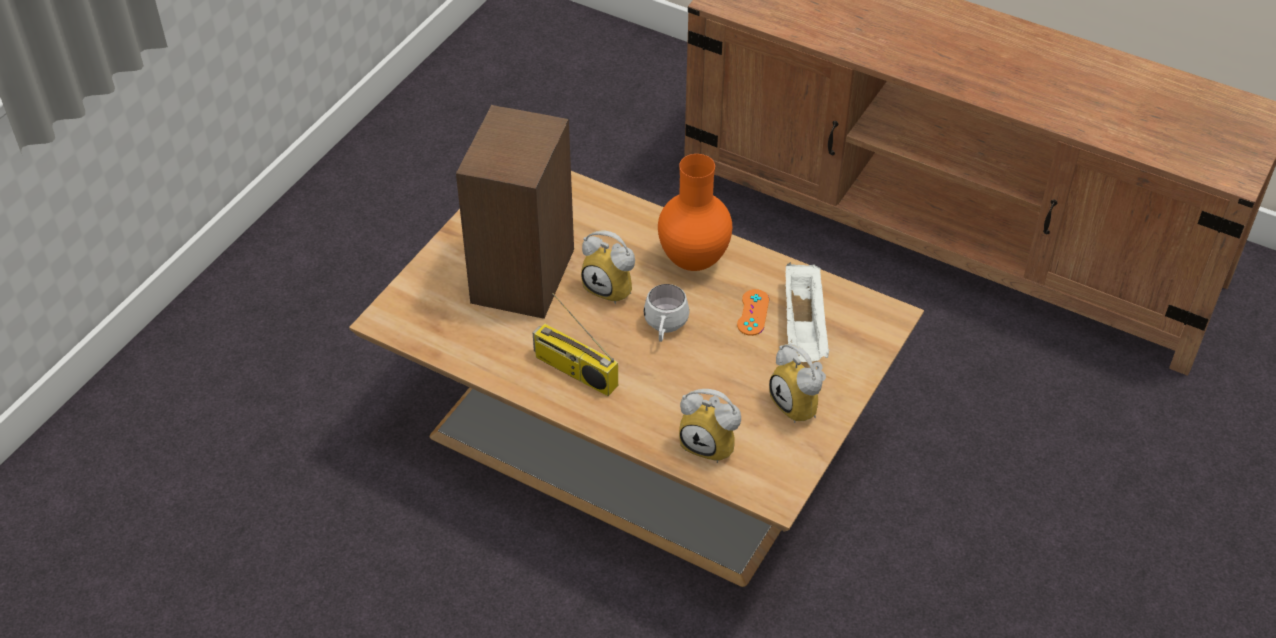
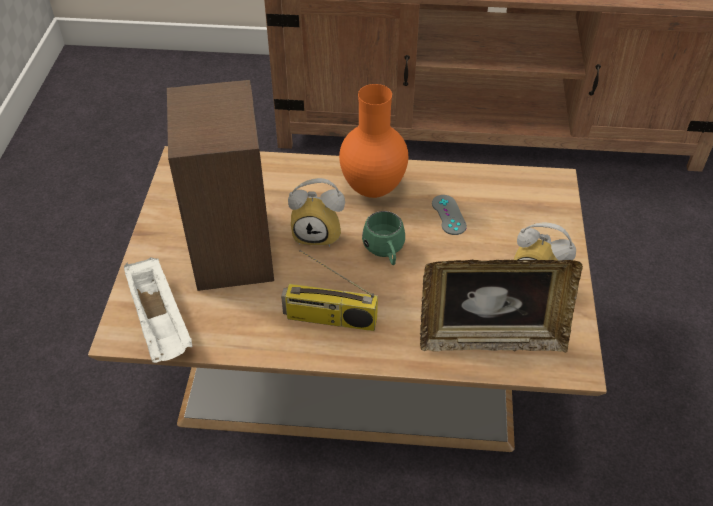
camera: 25 degrees left, 0 degrees up
(664, 329) = (385, 253): white mug -> green mug
(712, 443) = (491, 339): alarm clock -> picture frame
(753, 312) = (448, 215): orange game controller -> grey game controller
(804, 329) = (498, 214): white tray -> white tray (161, 323)

